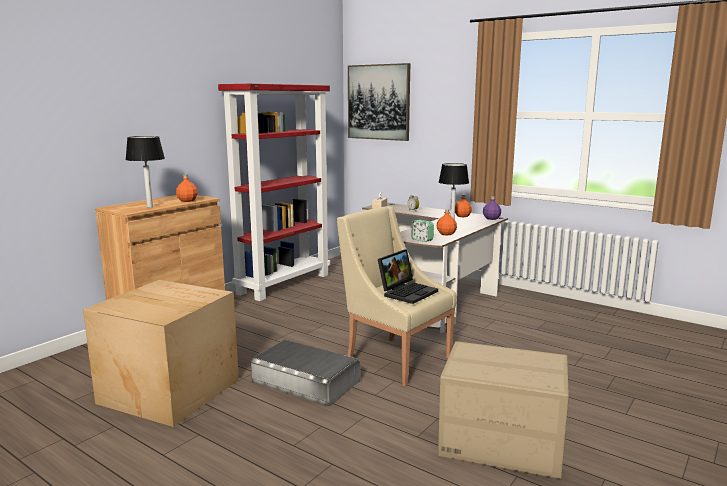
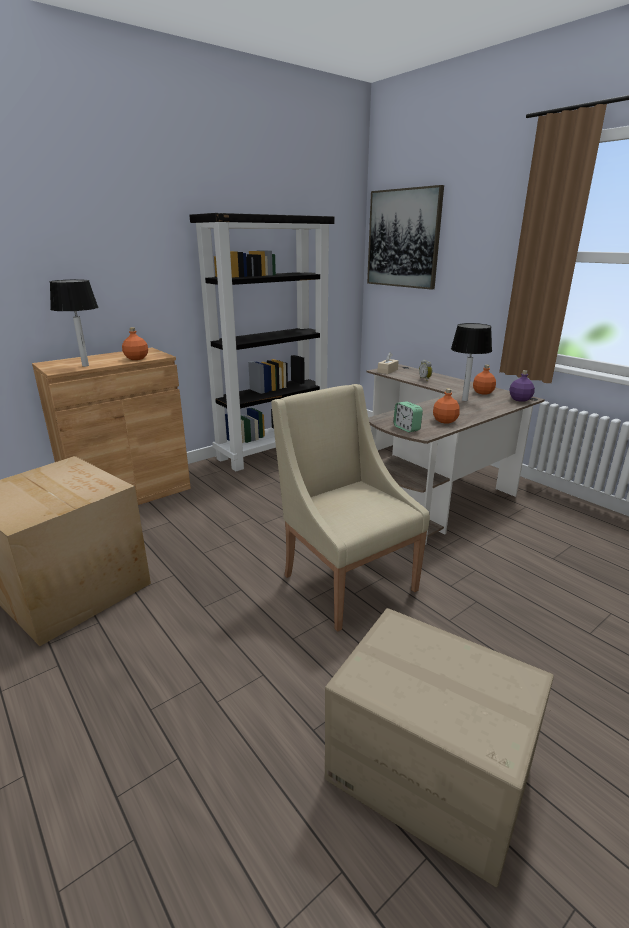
camera: 15 degrees right, 10 degrees up
(284, 284) = (273, 450): red bookcase -> black bookcase
(305, 381) = (222, 600): grey storage box -> none
(407, 292) = (359, 507): laptop -> none

